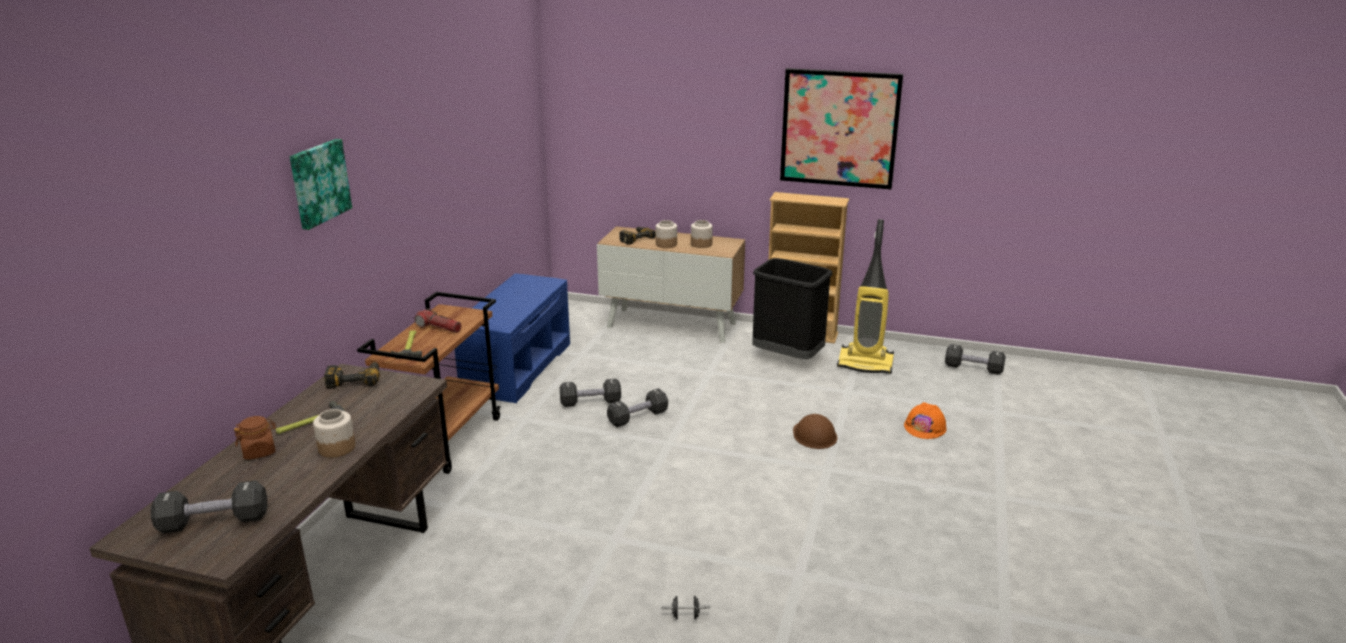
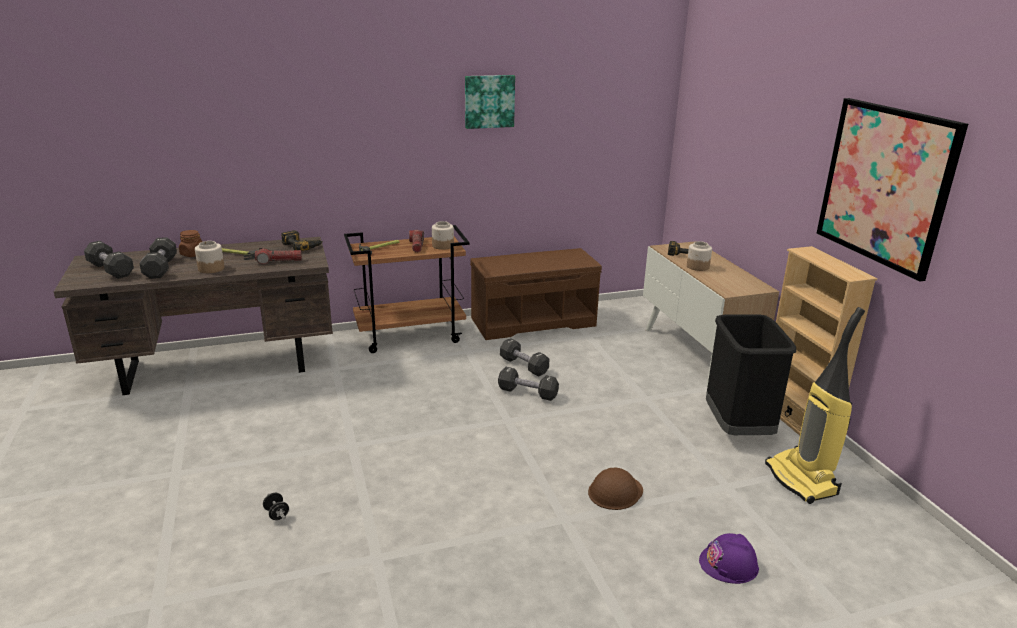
camera: 55 degrees right, 0 degrees up
(318, 183) = (325, 100): picture -> picture (489, 101)
(384, 402) = (279, 261): none -> flashlight
(517, 367) = (533, 321): blue bench -> brown bench
(701, 244) = (727, 278): jar -> jar (443, 246)
(925, 427) = (729, 564): orange hard hat -> purple hard hat
(973, 368) = (928, 566): black dumbbell -> black dumbbell (160, 268)

